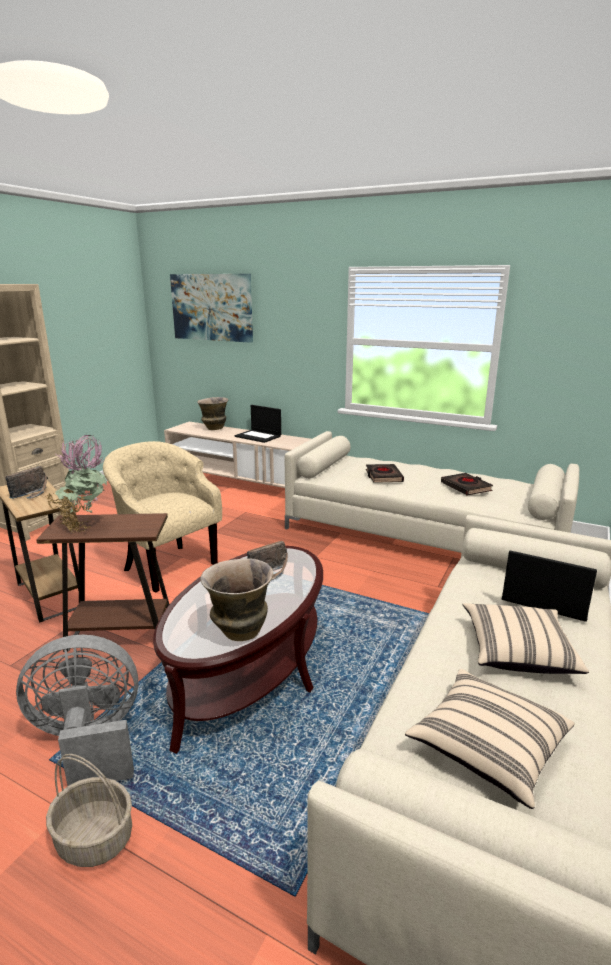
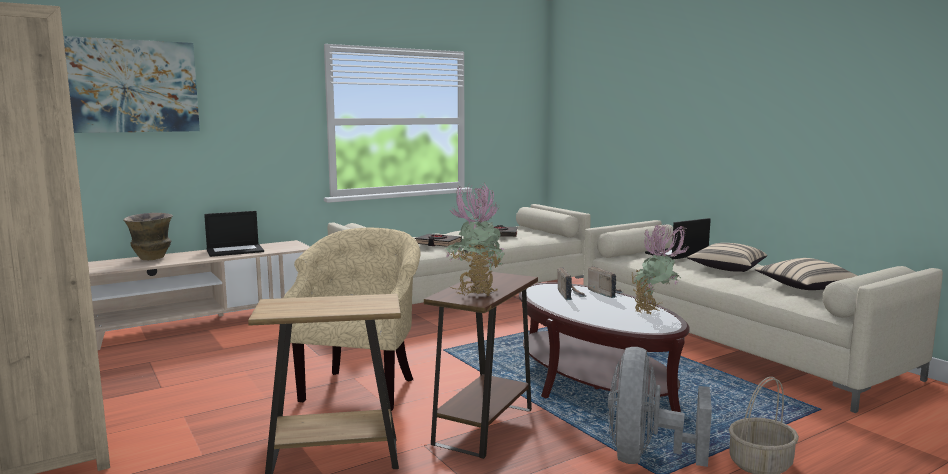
camera: 60 degrees left, 10 degrees down
(33, 494) = (324, 304): radio -> radio (605, 293)
(167, 565) = (361, 387): beige armchair -> beige armchair turned 120 degrees clockwise
(239, 632) = (655, 313): vase -> potted plant

